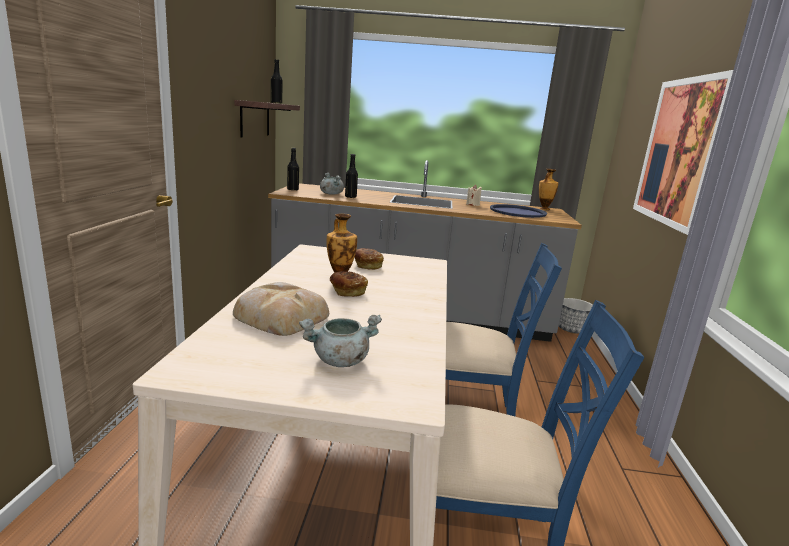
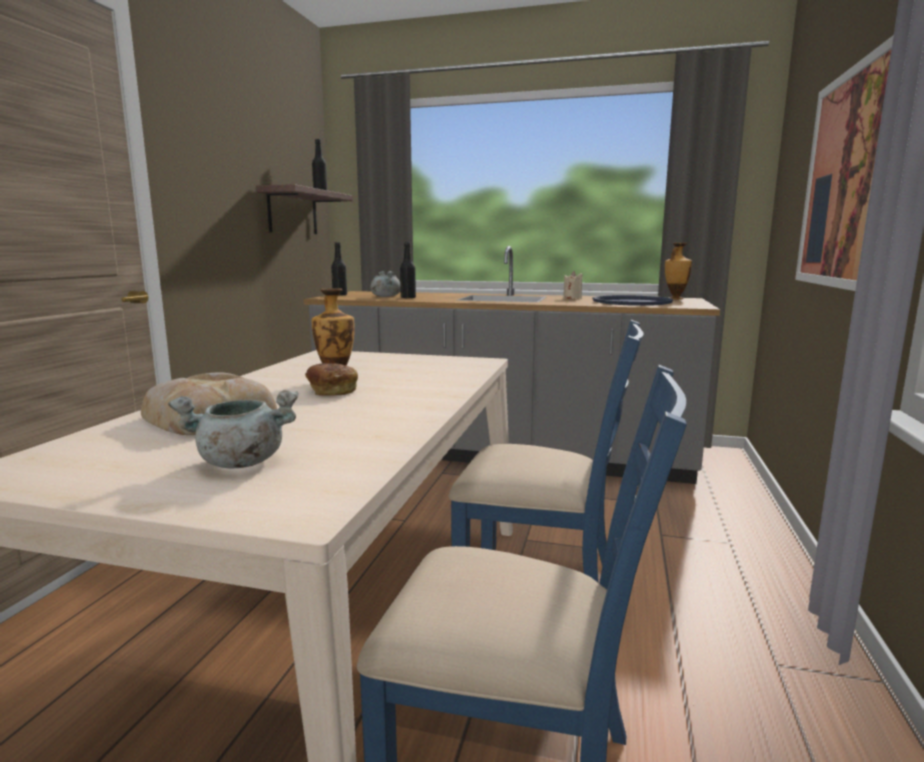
camera: 10 degrees right, 5 degrees down
(367, 265) = (387, 366): bread -> none
(572, 329) = (732, 468): planter -> none

